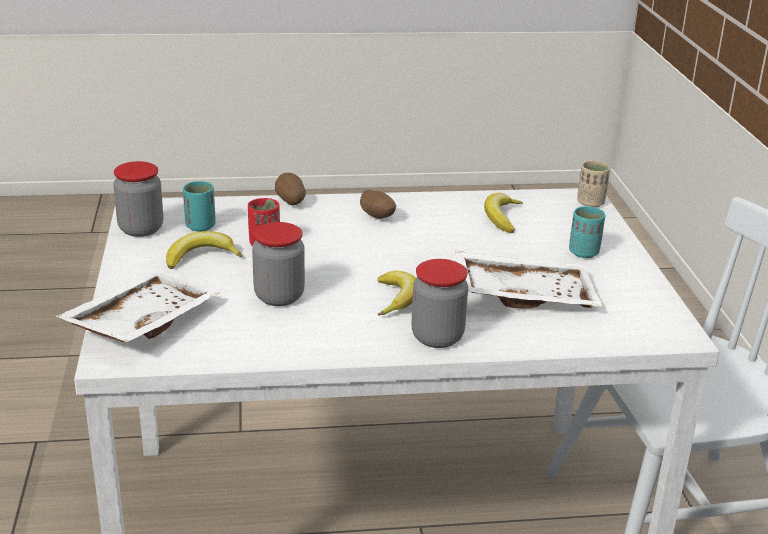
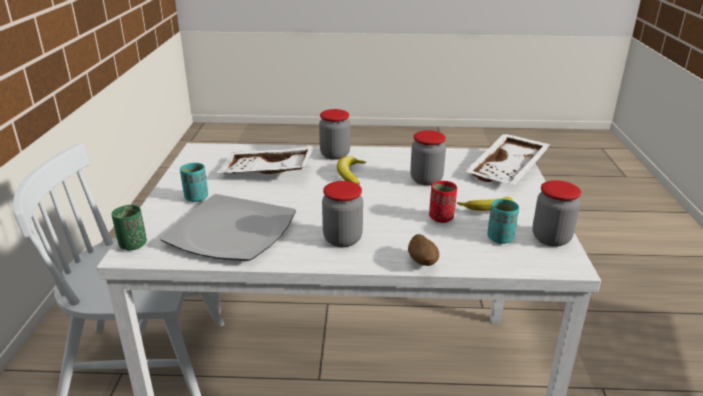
camera: 170 degrees left, 0 degrees up
(377, 217) = (342, 239): potato -> jar
(501, 218) = (232, 232): banana -> plate
(590, 203) = (133, 245): beige cup -> green cup

